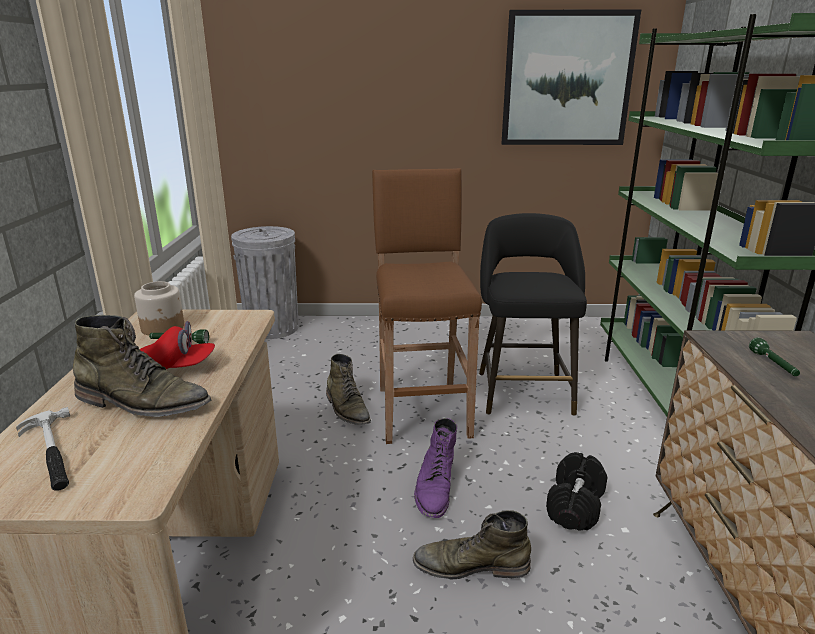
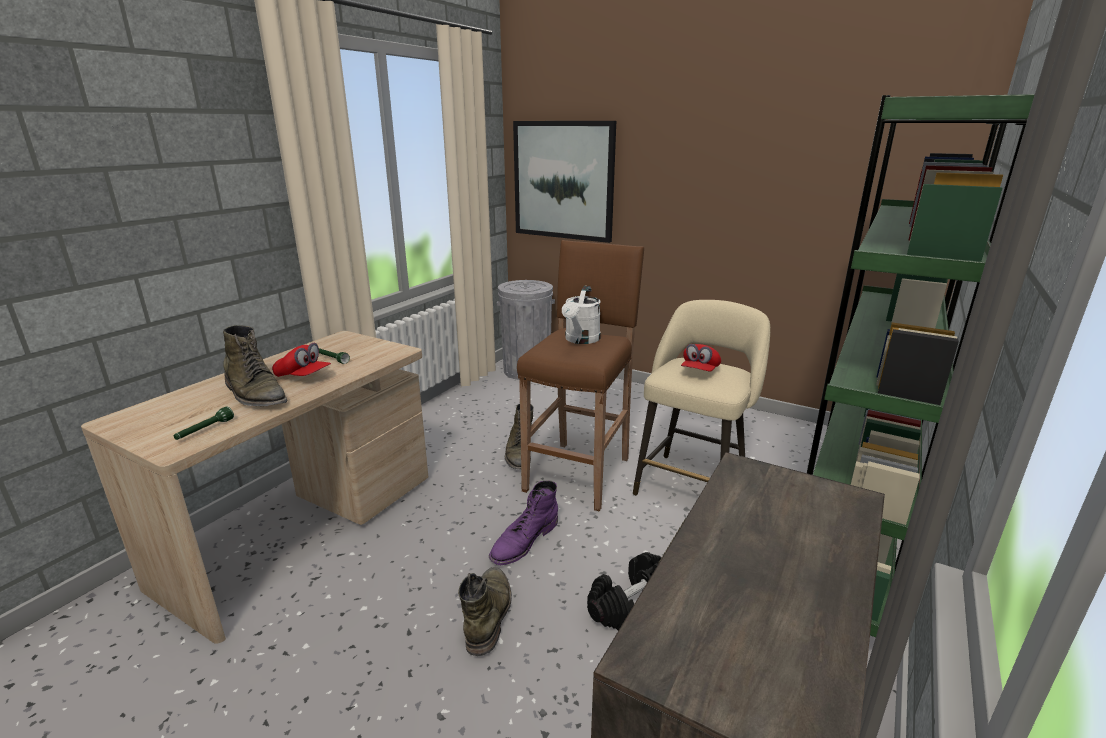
camera: 30 degrees right, 0 degrees up
(51, 453) = (174, 410): hammer -> none
(163, 328) = (337, 346): jar -> none
(421, 271) = (581, 340): none -> white watering can
(470, 565) = (488, 614): green boot -> green boot turned 60 degrees clockwise
(523, 390) = (692, 484): black stool -> beige stool
(532, 280) = (699, 371): none -> red cap
(567, 79) = (841, 158): picture -> picture (563, 181)
(773, 365) = (760, 513): green flashlight -> green flashlight (205, 430)

